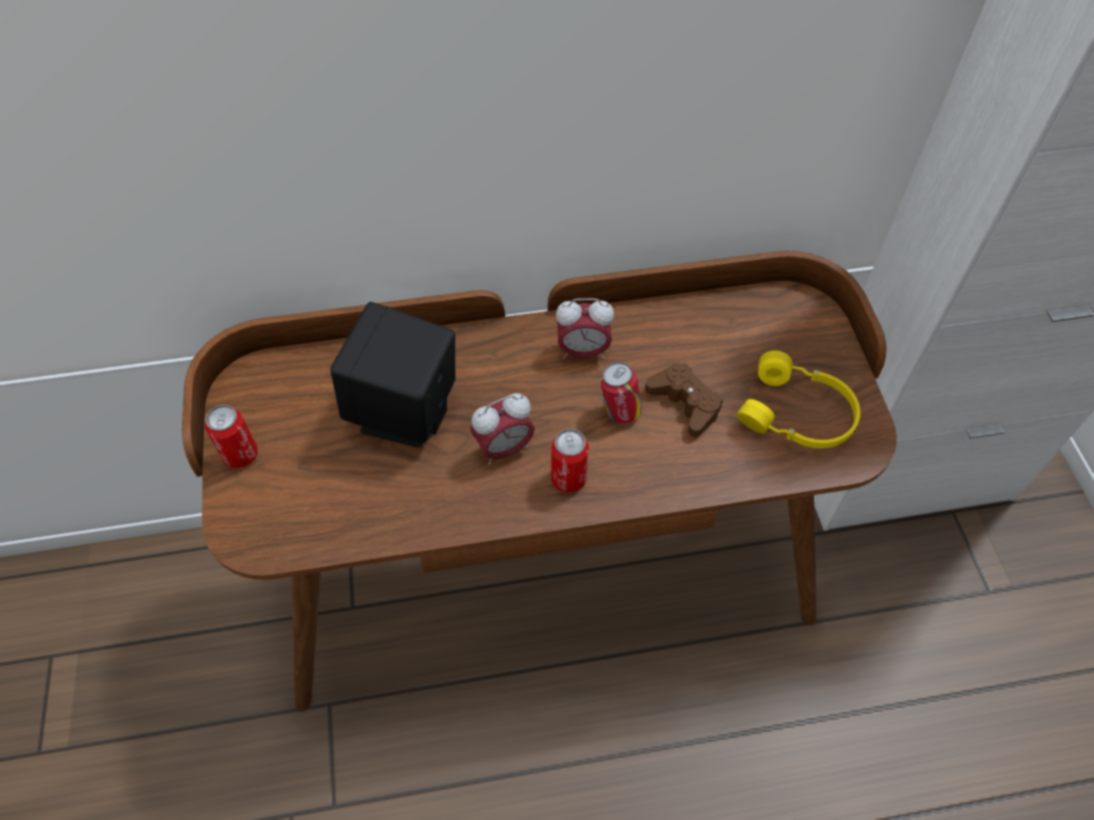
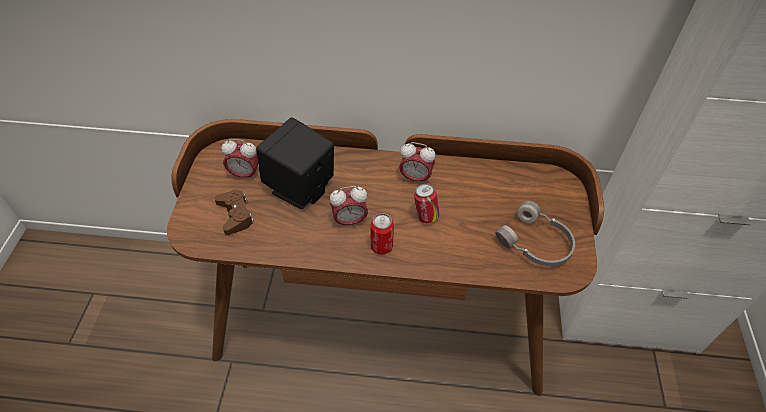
camera: 15 degrees right, 5 degrees down
(240, 455) = (202, 190): can -> none
(303, 410) = (245, 174): none -> alarm clock
(685, 403) = (467, 221): brown game controller -> brown game controller (235, 215)
(797, 415) = (535, 244): yellow headphones -> grey headphones

